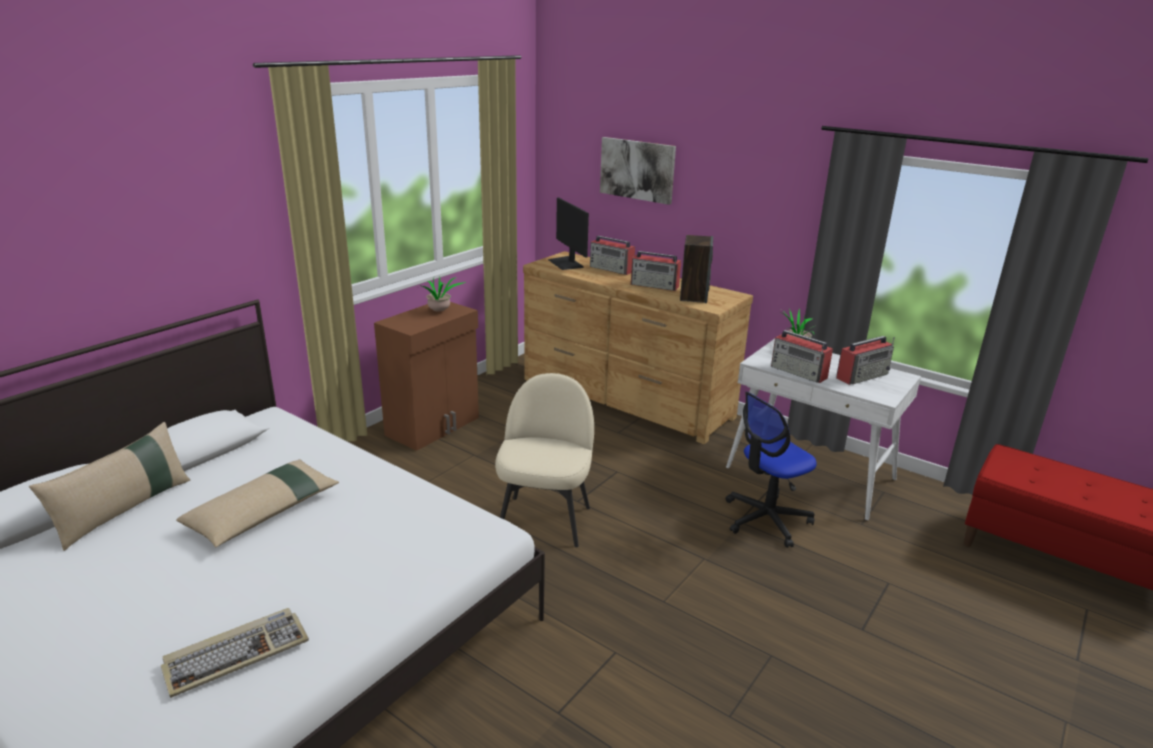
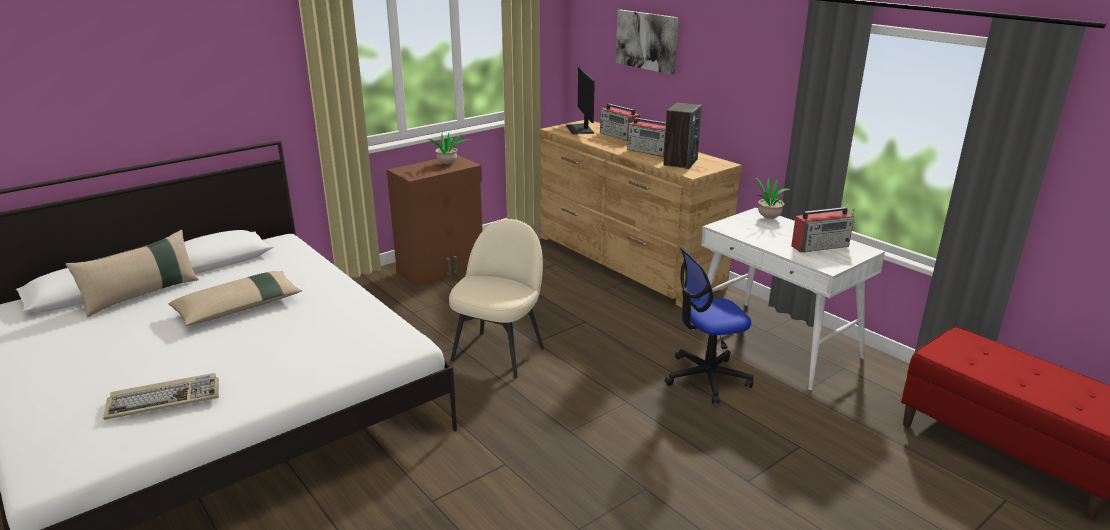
camera: 15 degrees right, 0 degrees up
(799, 372) = (756, 238): radio -> none

